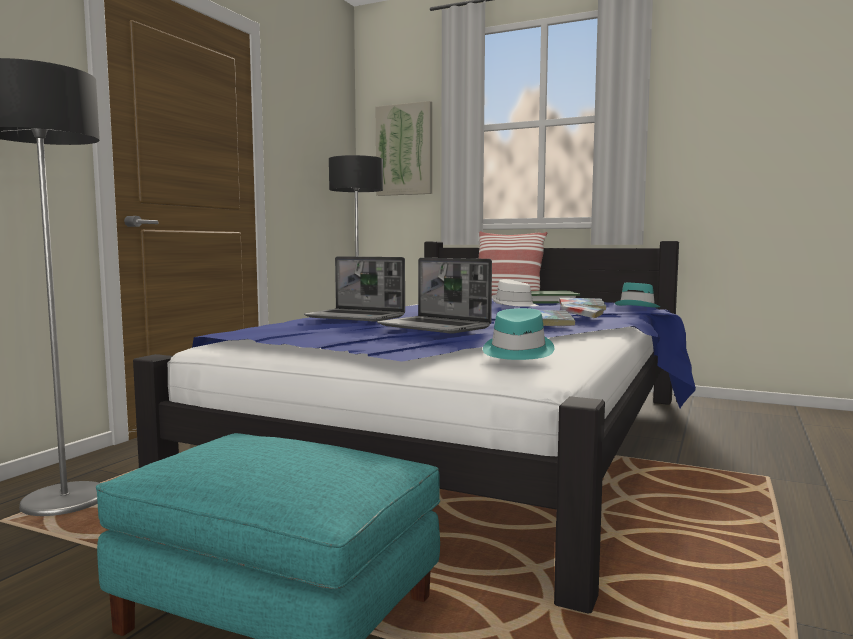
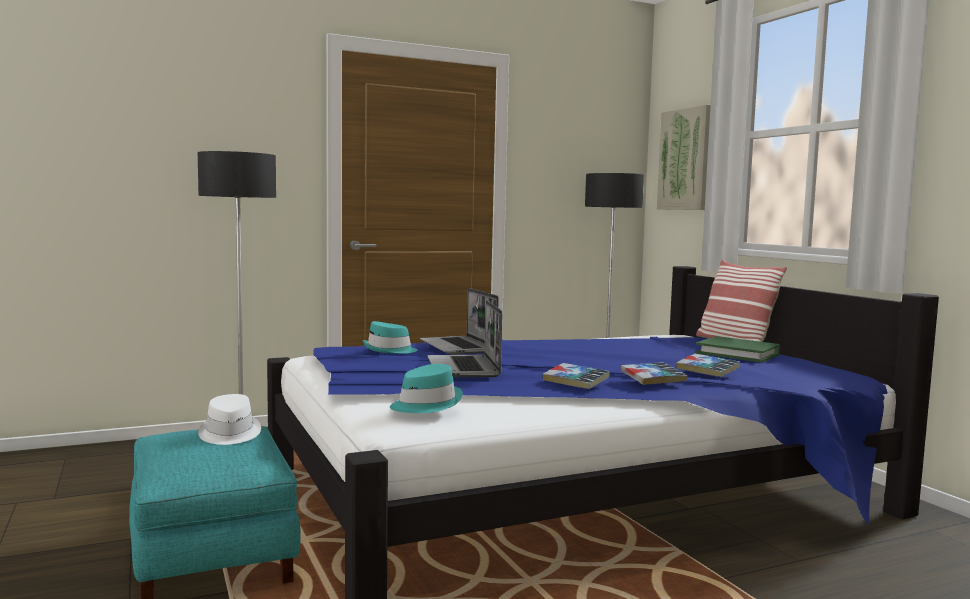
camera: 40 degrees right, 0 degrees up
(514, 304) = (666, 353): white hat -> white hat (229, 433)
(638, 307) = (795, 379): turquoise hat -> turquoise hat (389, 350)

